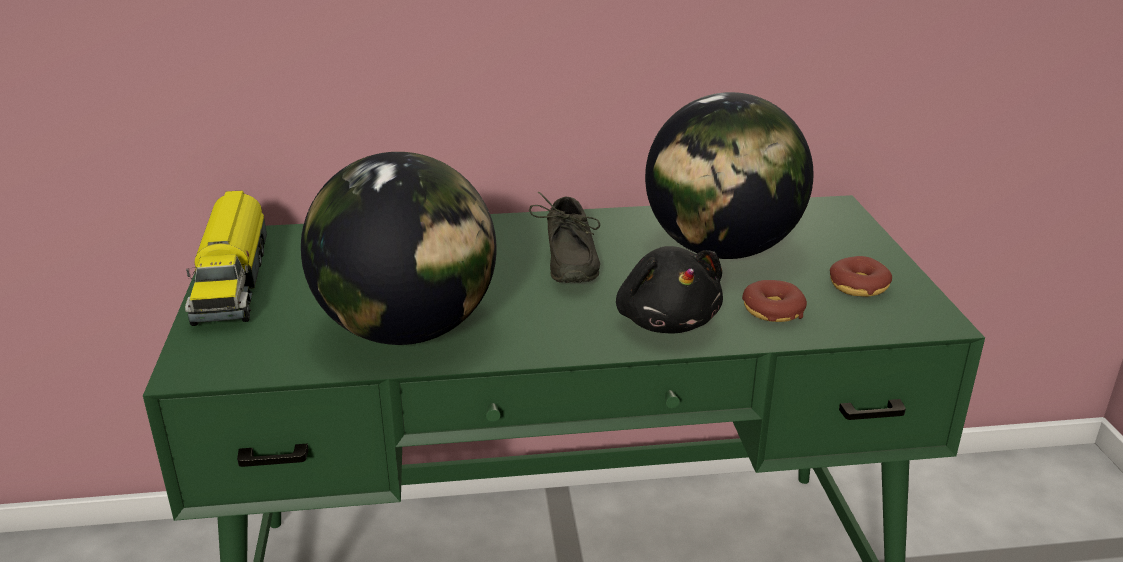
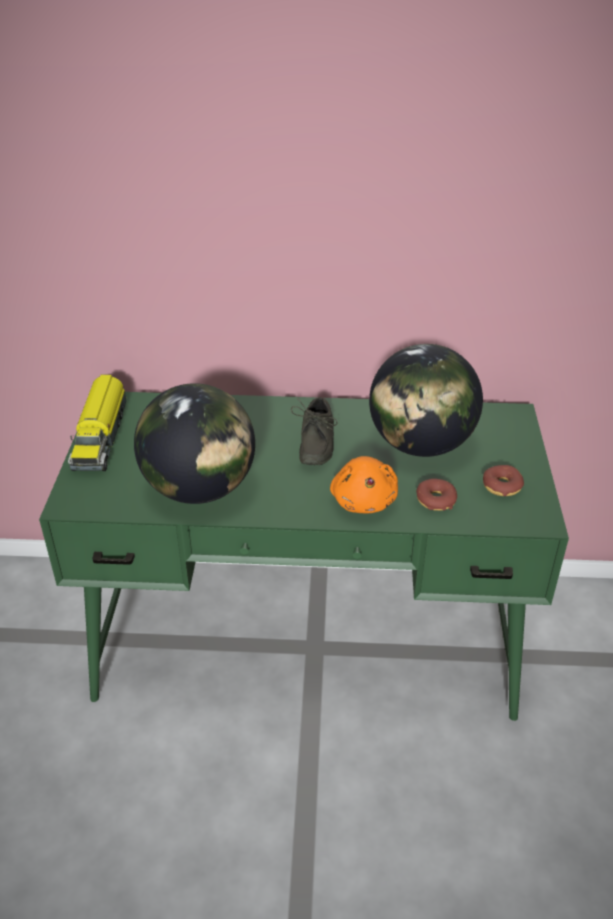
camera: 10 degrees right, 10 degrees up
(666, 320) = (363, 500): black plush toy -> orange plush toy

